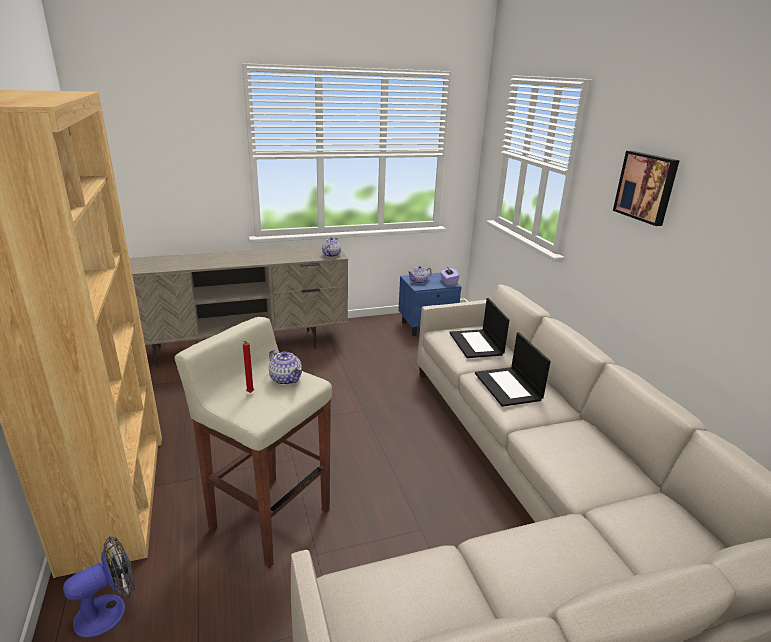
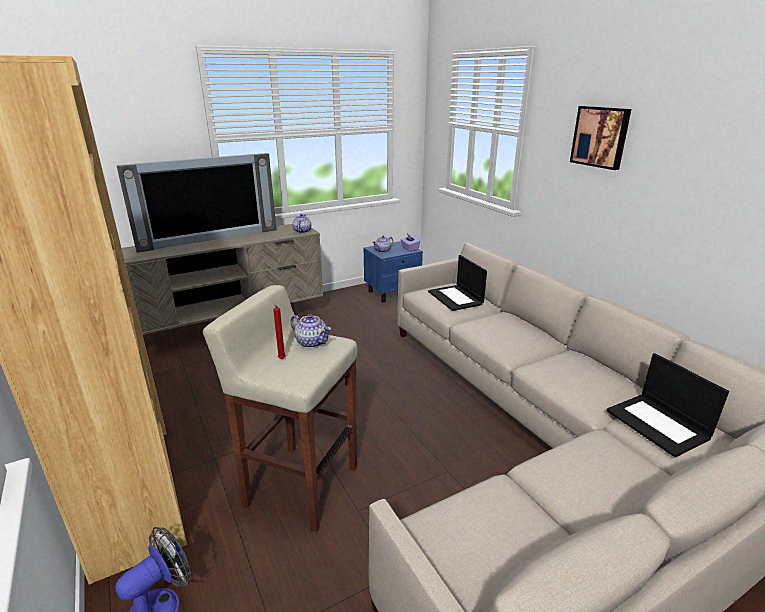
camera: 10 degrees left, 0 degrees up
(238, 254) = (209, 238): none -> television
(508, 387) = (498, 330): laptop -> laptop (658, 424)

